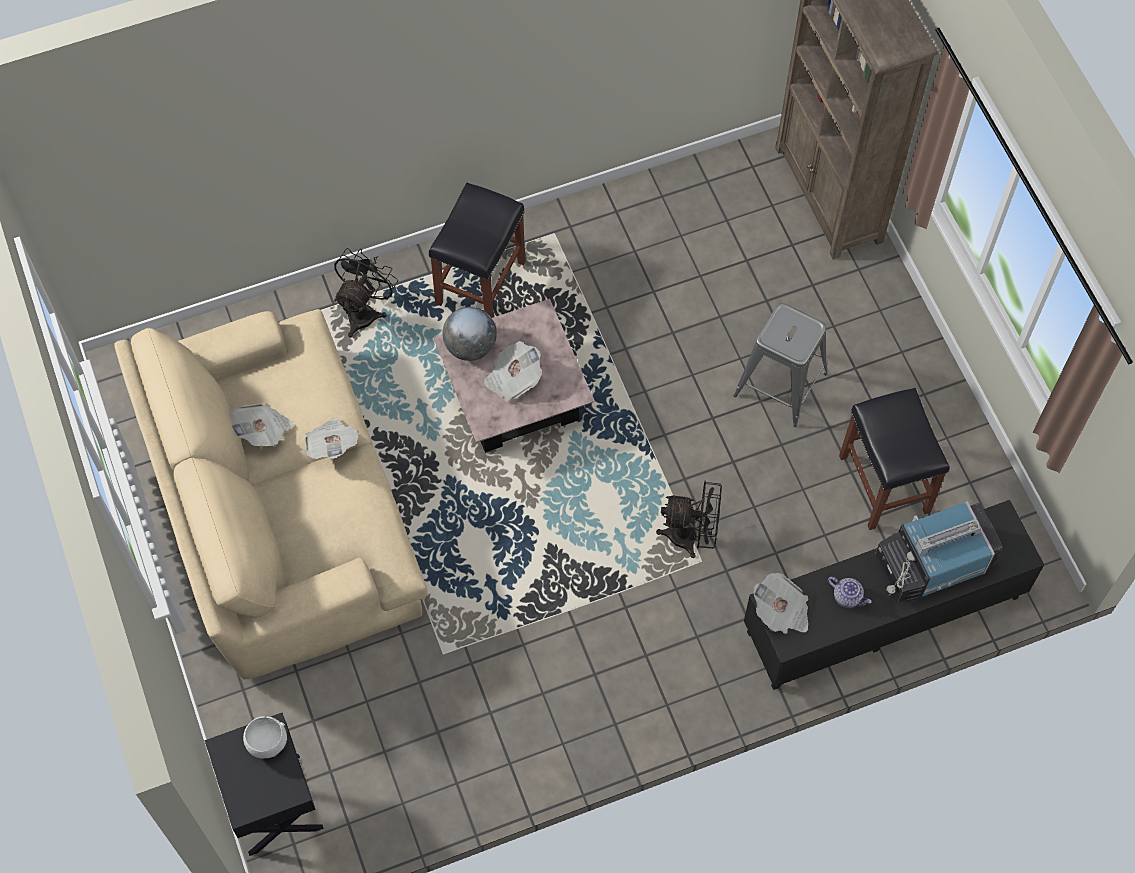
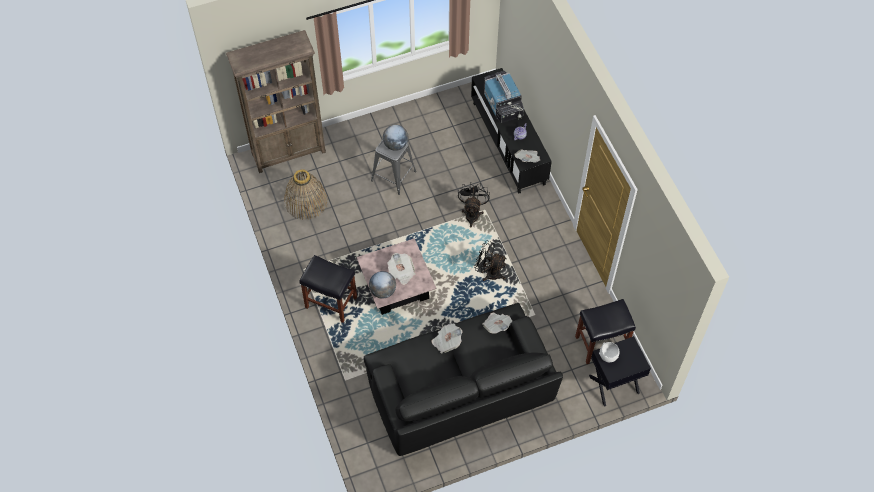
camera: 90 degrees left, 5 degrees down
(263, 431) = (439, 374): newspaper -> newspaper (496, 325)
(281, 509) = (460, 390): beige sofa -> black sofa
(365, 311) = (345, 356): black fan -> black fan (489, 272)
(710, 230) = (306, 201): none -> basket
(795, 340) = (395, 145): none -> globe
(885, 485) = (445, 138): black stool -> black stool (601, 344)

